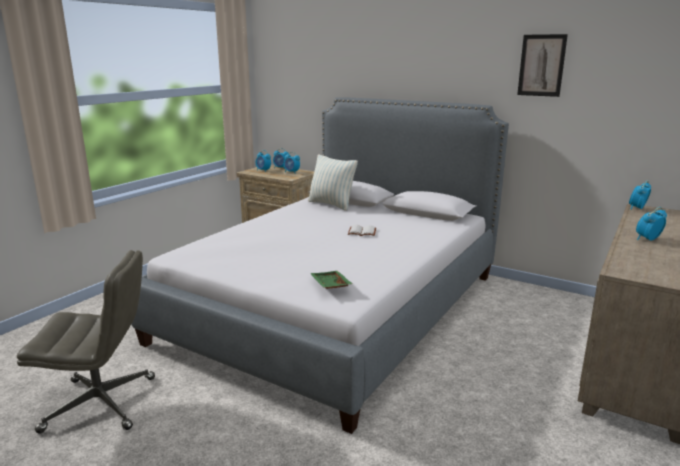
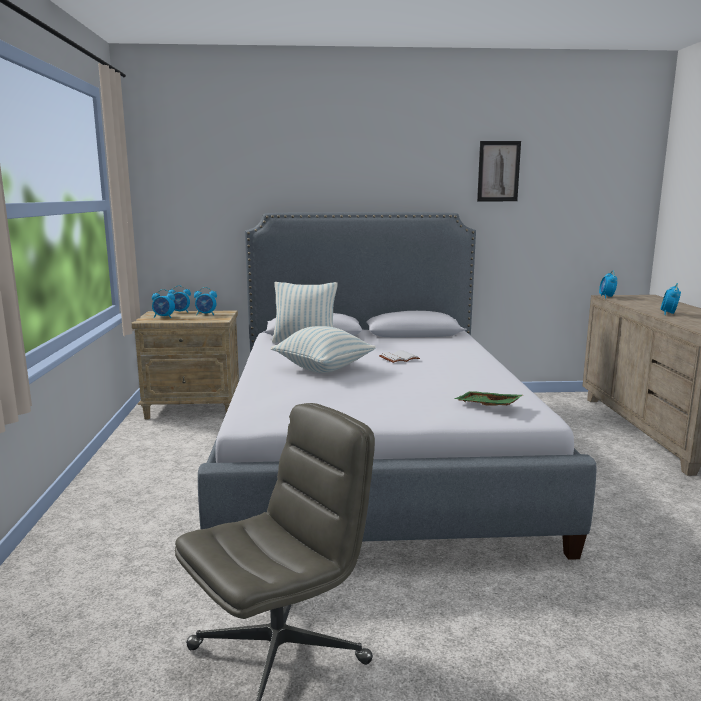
camera: 35 degrees left, 5 degrees down
(293, 229) = (323, 368): none -> pillow

